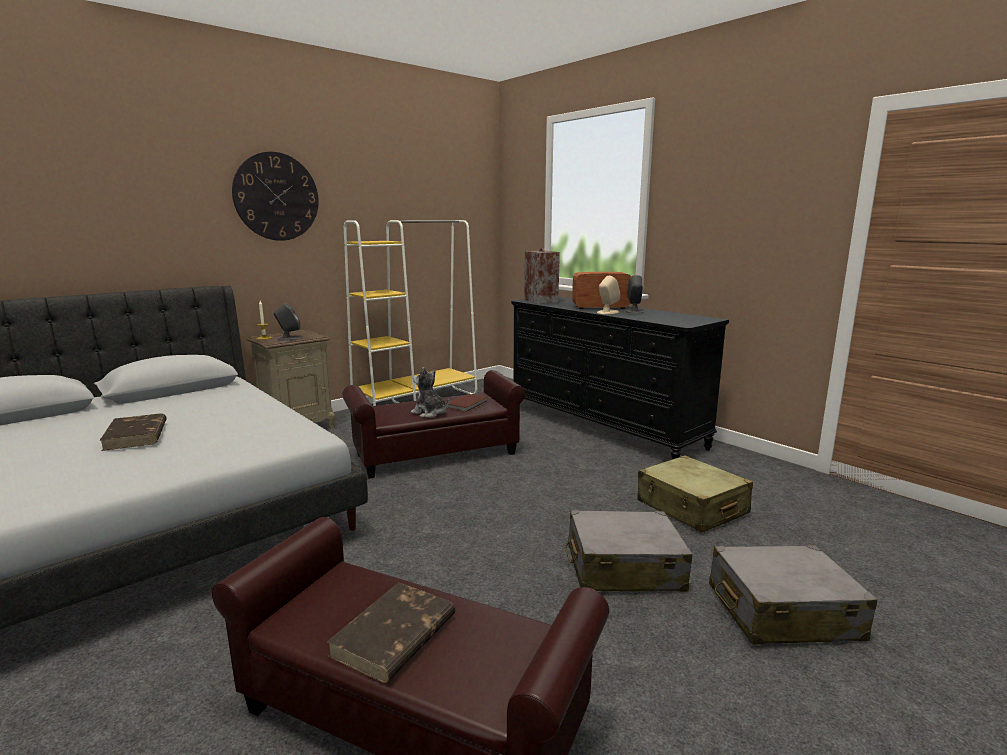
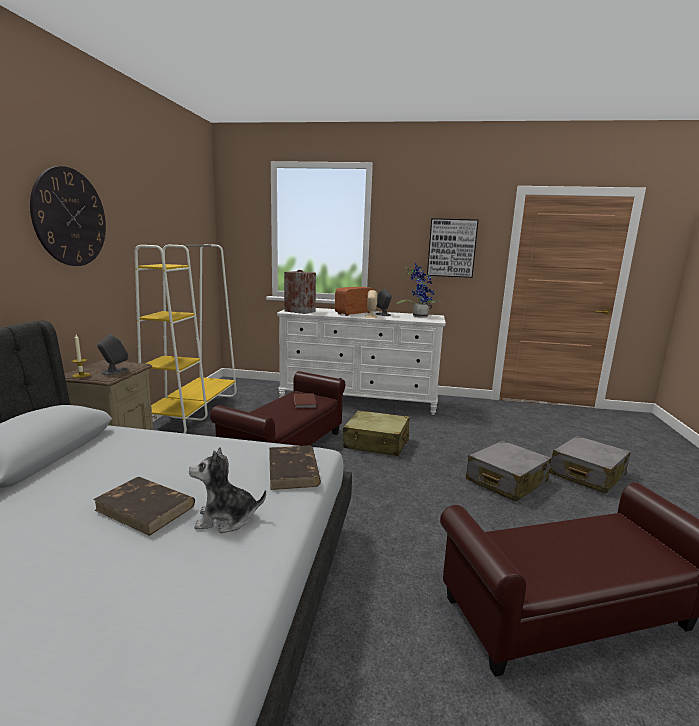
camera: 40 degrees left, 0 degrees up
(393, 636) = (582, 558): brown book -> brown book (293, 471)
(430, 413) = (292, 415): plush toy -> plush toy (226, 519)
(603, 427) = (359, 400): black dresser -> white dresser
(680, 317) = (419, 316): none -> potted plant
(691, 507) = (478, 436): beige suitcase -> beige suitcase (376, 443)
(757, 214) = (451, 248): none -> picture

